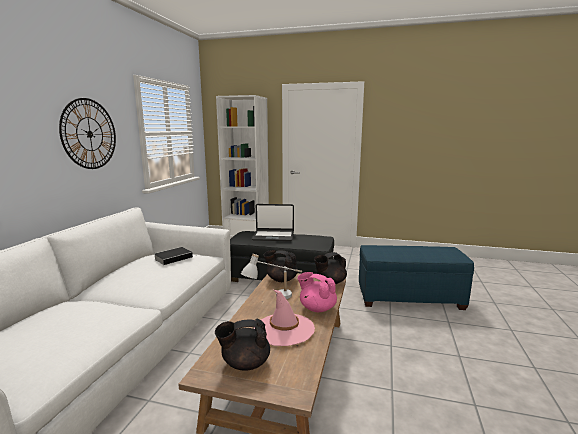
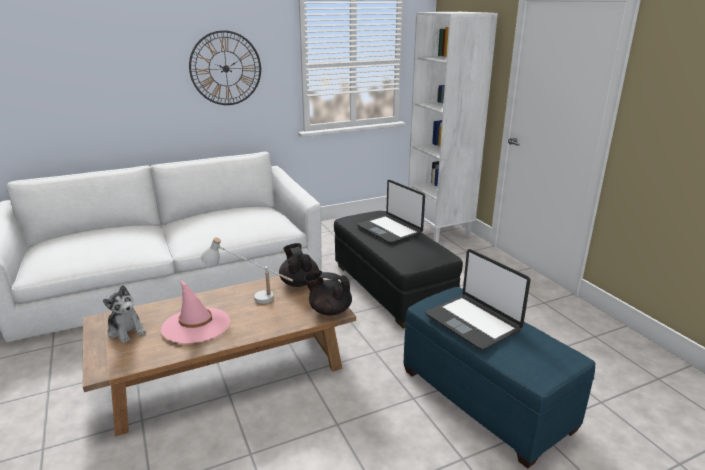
camera: 50 degrees right, 10 degrees up
(174, 257) = (254, 217): book -> none
(245, 363) = (126, 331): black teapot -> plush toy
(317, 308) = (257, 326): pink teapot -> none
(402, 252) = (473, 322): none -> laptop

